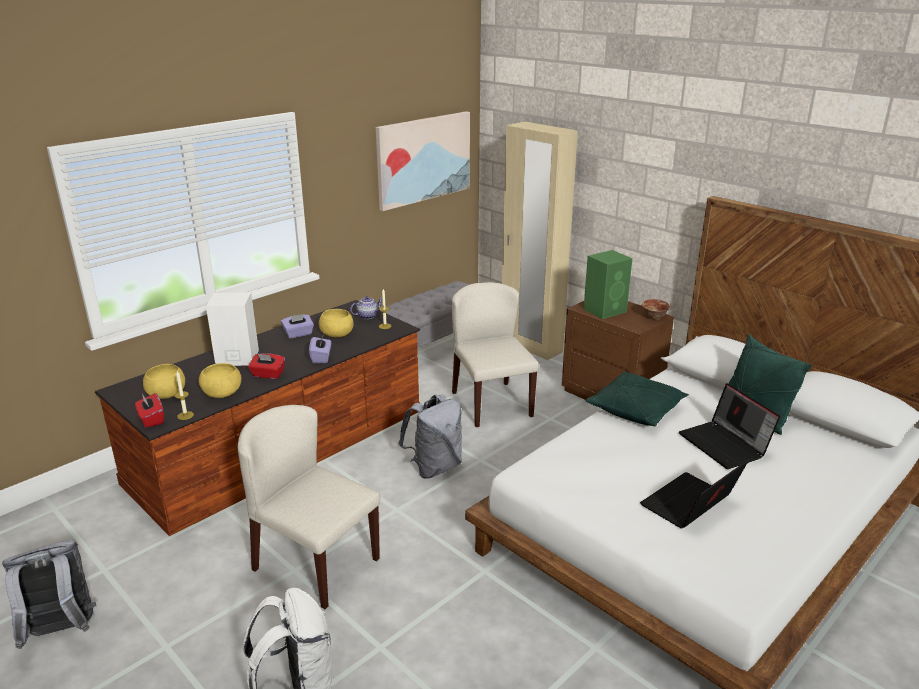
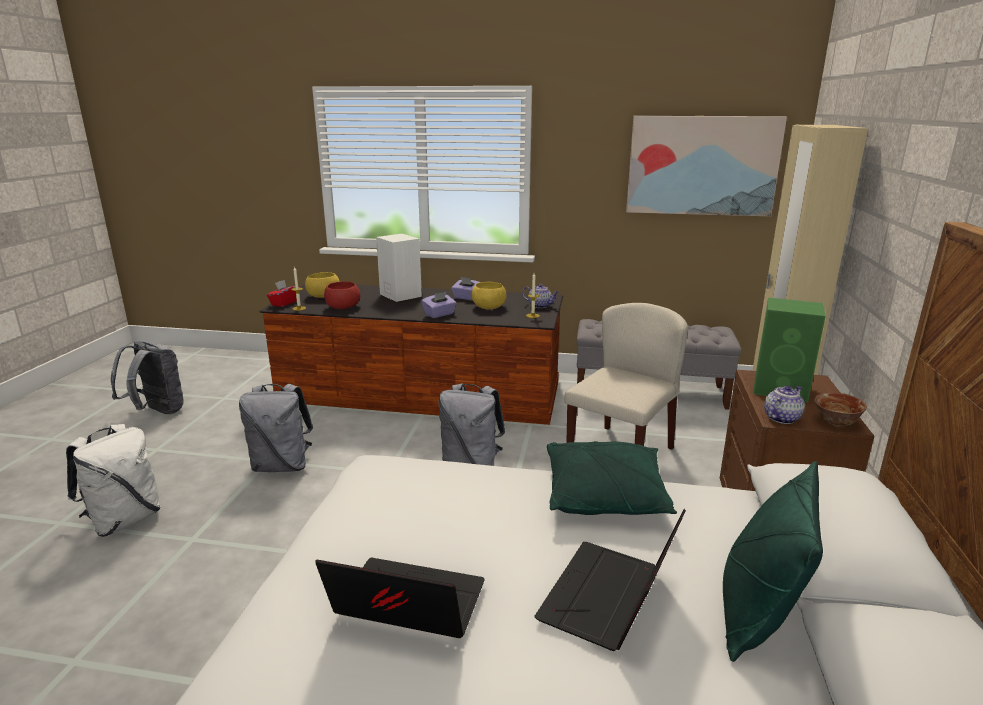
camera: 55 degrees right, 5 degrees down
(222, 393) = (342, 307): yellow bowl -> red bowl
(268, 375) = (387, 309): red tissue box -> none
(315, 564) = (282, 466): beige chair -> grey backpack
(636, 326) = (781, 418): none -> teapot

